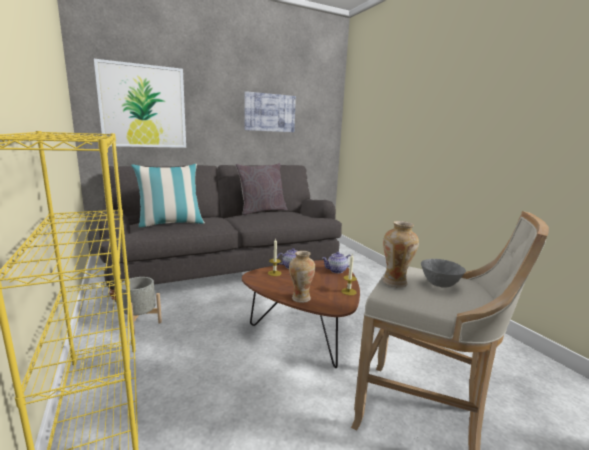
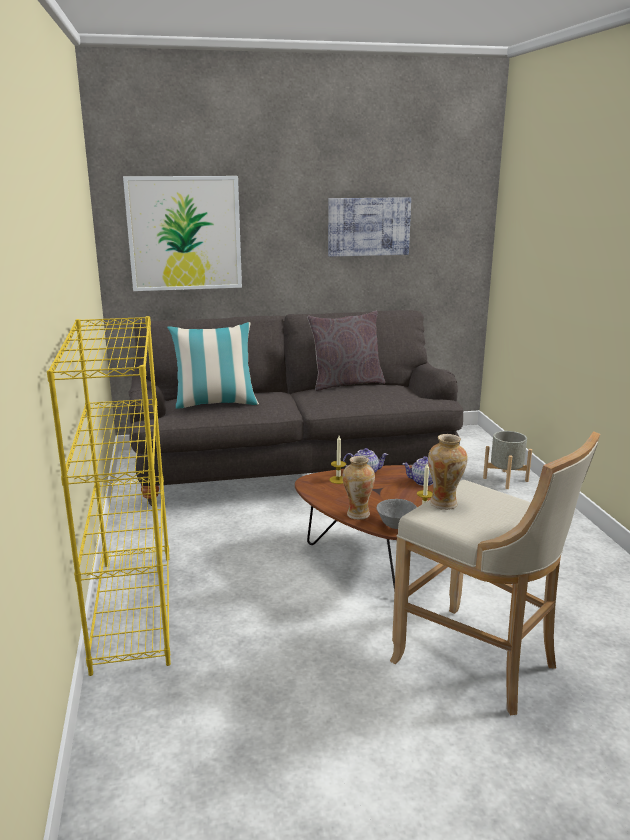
camera: 15 degrees right, 5 degrees up
(140, 322) = (175, 528): grey planter -> grey planter (505, 479)
(439, 285) = (496, 510): grey bowl -> grey bowl (395, 526)

